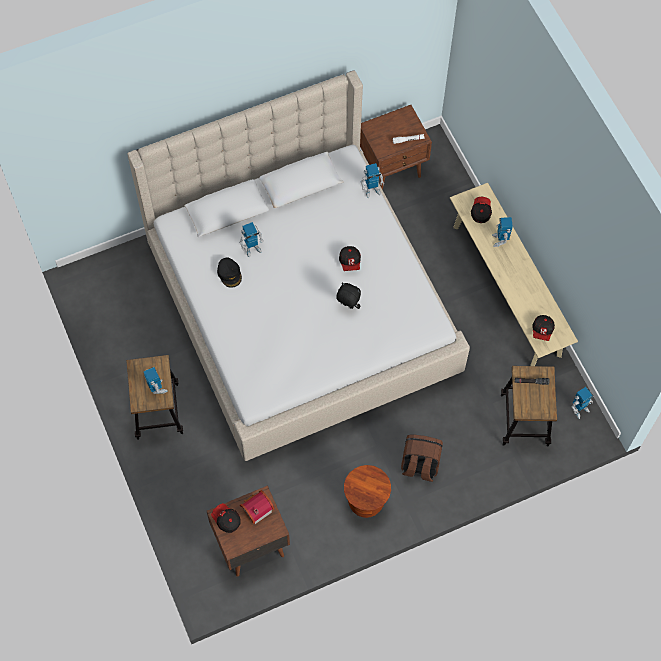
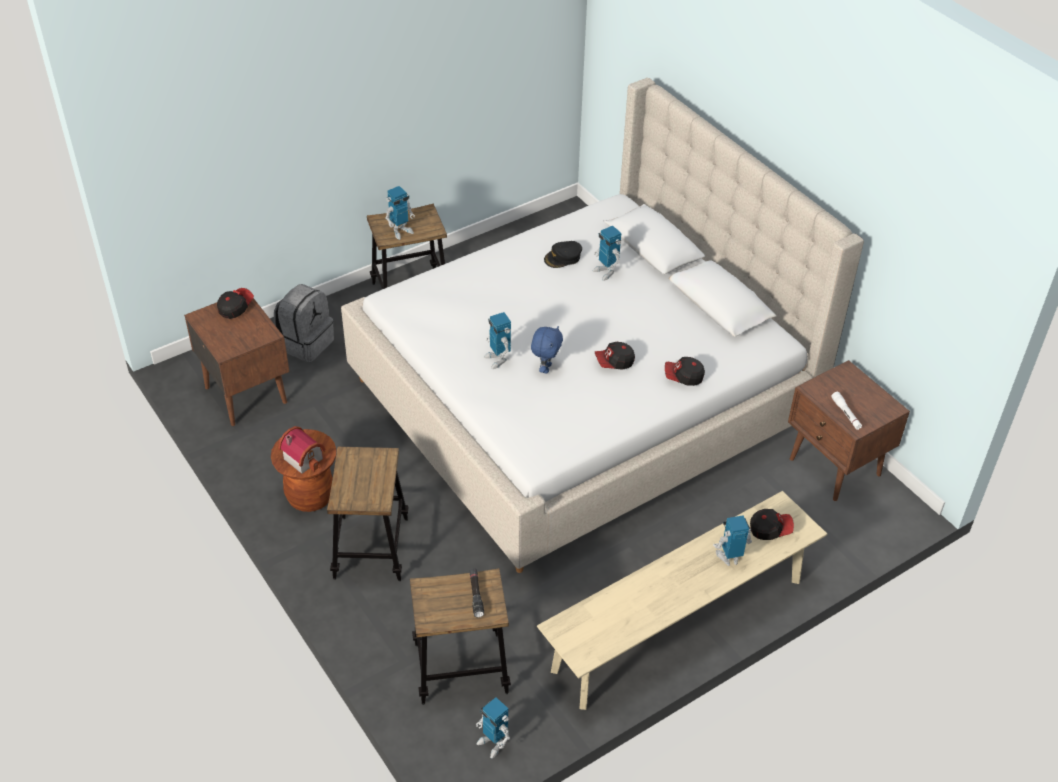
camera: 80 degrees right, 20 degrees down
(200, 496) = (306, 343): none -> grey backpack
(255, 509) = (250, 330): toy house -> toy house (304, 457)
(348, 306) = (545, 368): black plush toy -> blue plush toy
(371, 190) = (737, 372): toy robot -> toy robot (497, 359)
(419, 465) = (371, 548): brown backpack -> stool
(542, 330) = (585, 626): cap -> cap (683, 377)

